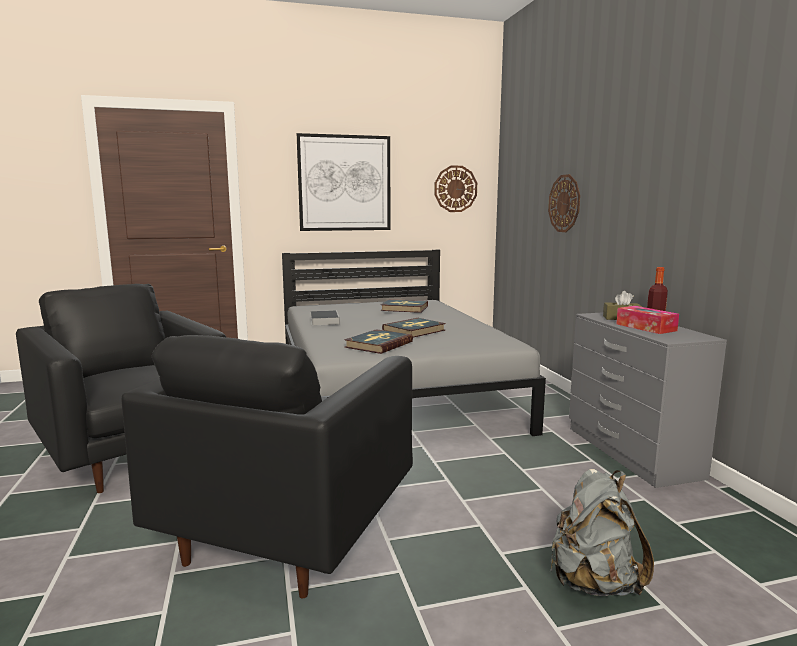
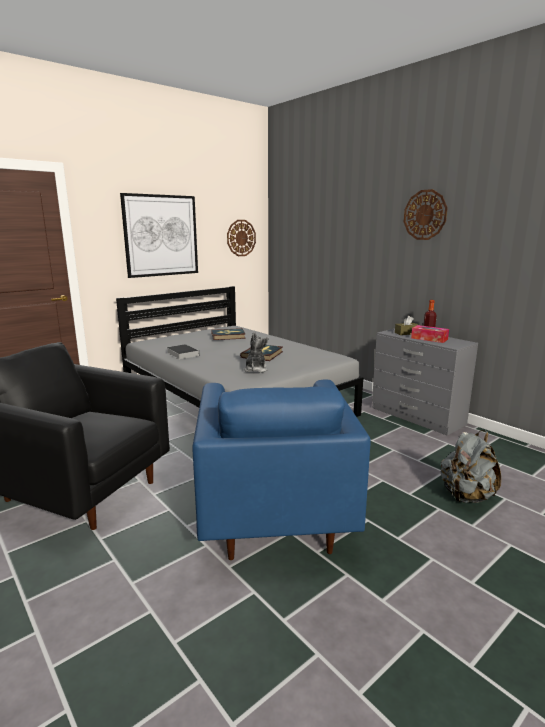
camera: 25 degrees left, 5 degrees up
(289, 529) = (273, 514): black armchair -> blue armchair
(378, 344) = (255, 369): book -> plush toy
(564, 203) = (339, 253): wall clock -> wall clock (425, 215)

